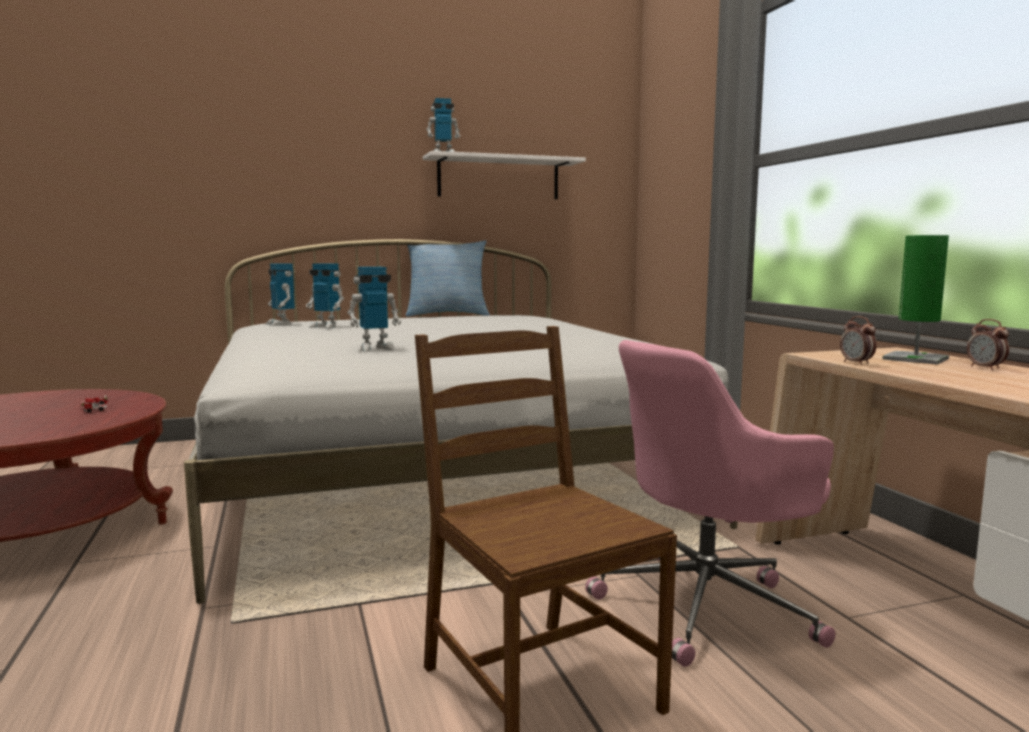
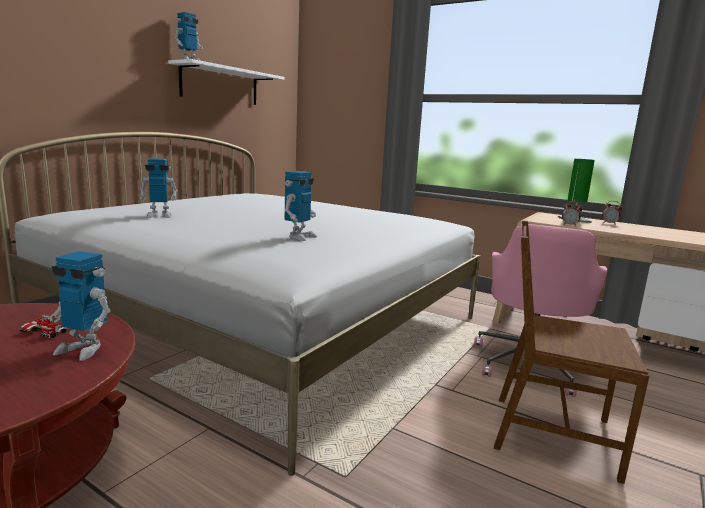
camera: 40 degrees left, 5 degrees up
(281, 324) = (99, 215): toy robot -> toy robot (83, 349)
(447, 315) = (195, 195): pillow -> none

